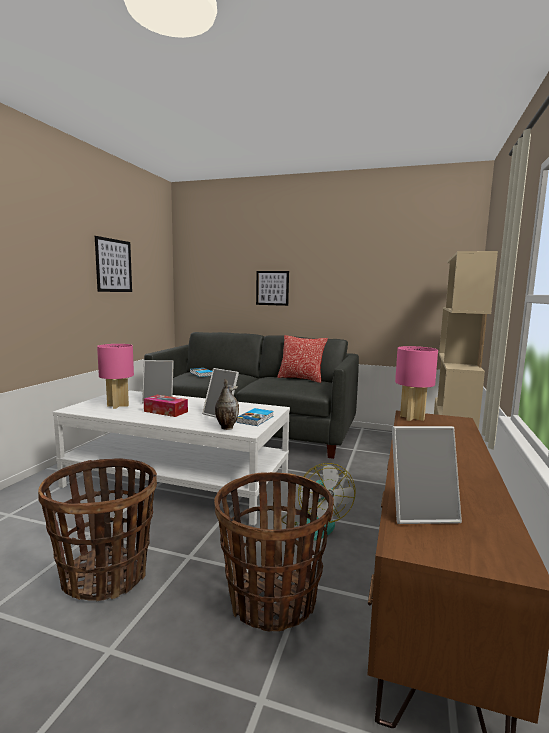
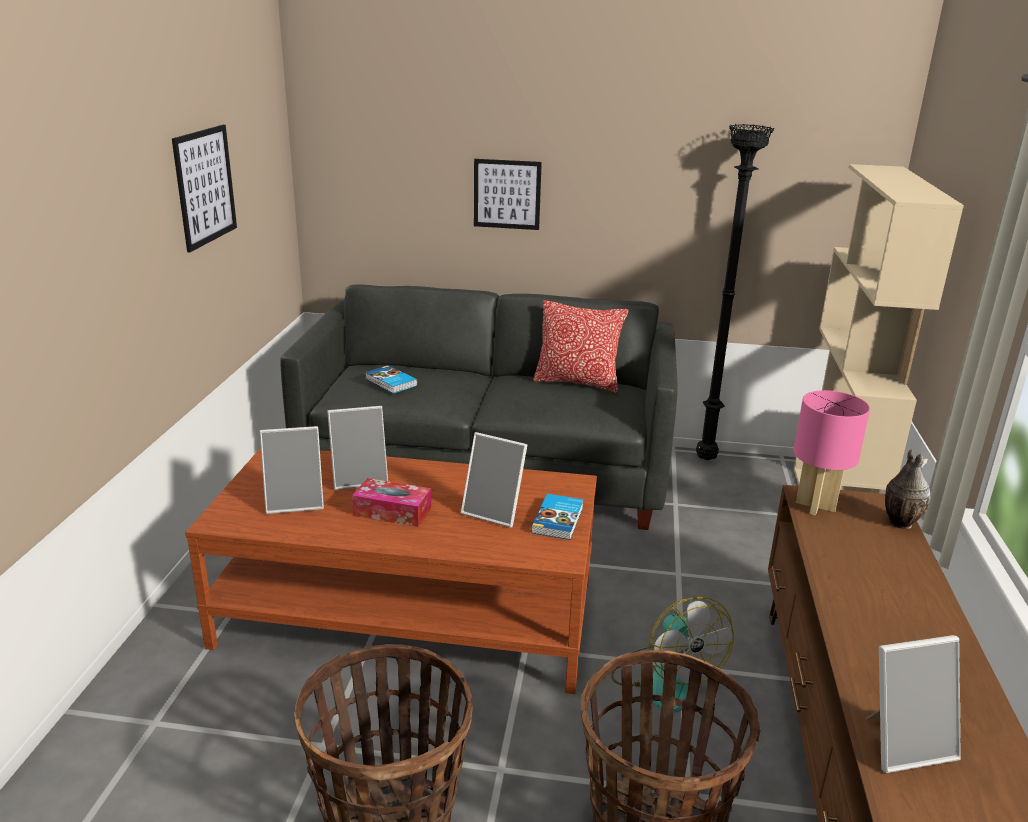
camera: 10 degrees left, 15 degrees up
(118, 406) = (296, 502): pink table lamp -> picture frame
(178, 482) = (409, 614): white coffee table -> brown coffee table
(226, 427) = (522, 549): vase -> vase (898, 523)
(380, 433) = (707, 459): none -> black floor lamp

